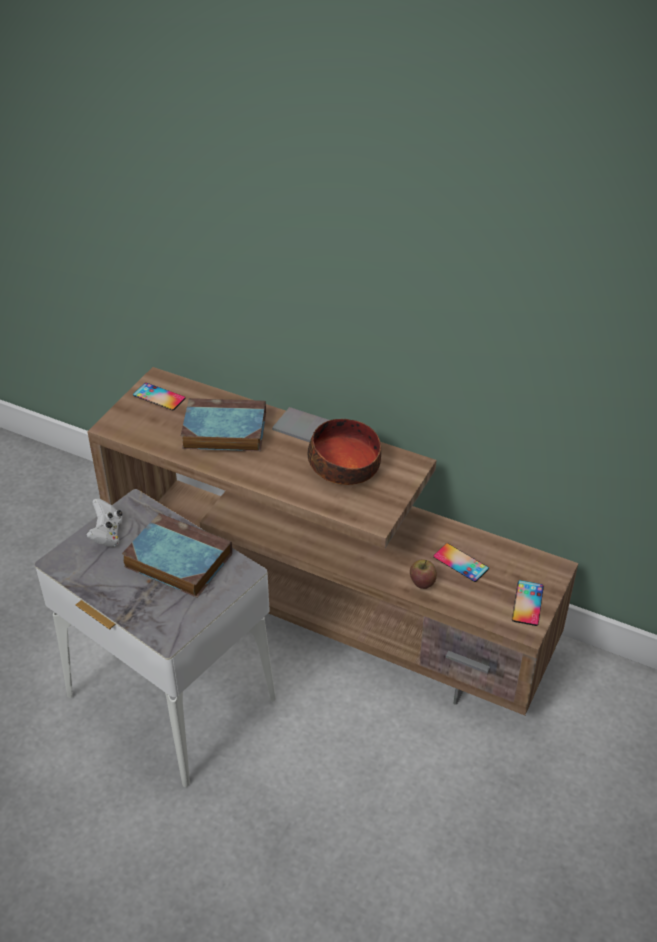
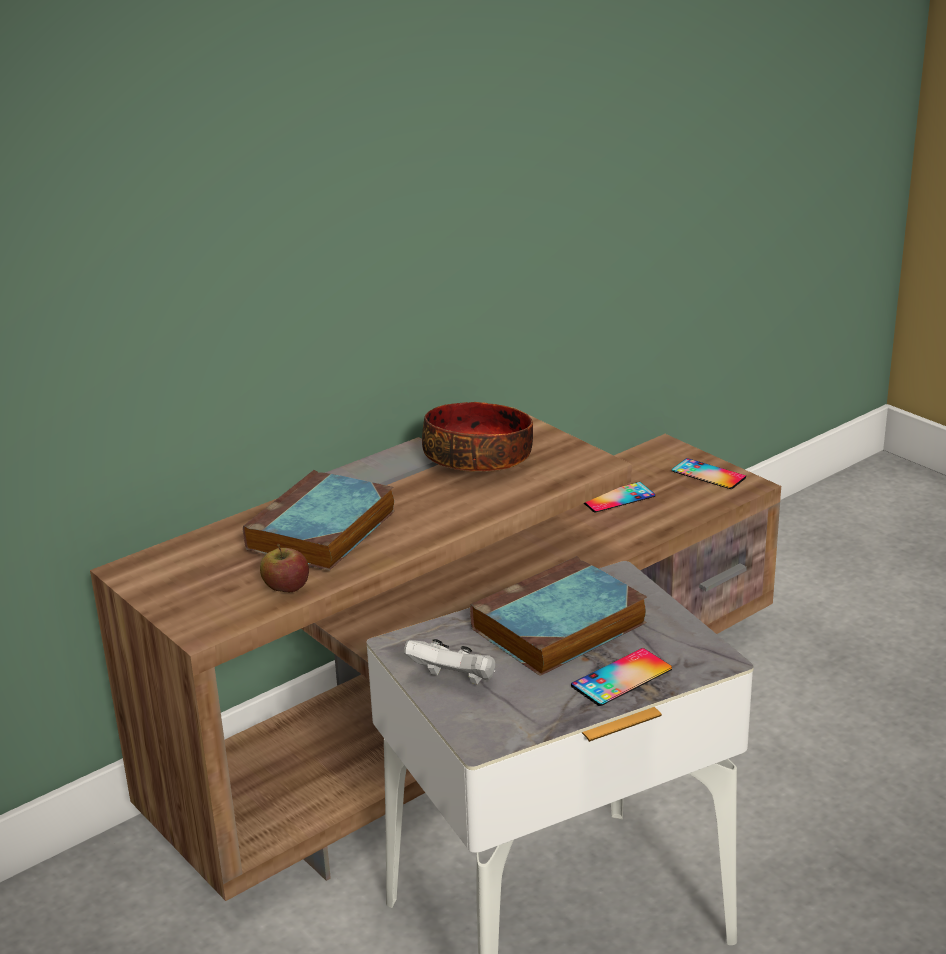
camera: 65 degrees left, 15 degrees down
(159, 397) = (176, 575): phone -> phone (621, 678)
(422, 582) = (632, 529): apple -> apple (286, 587)

